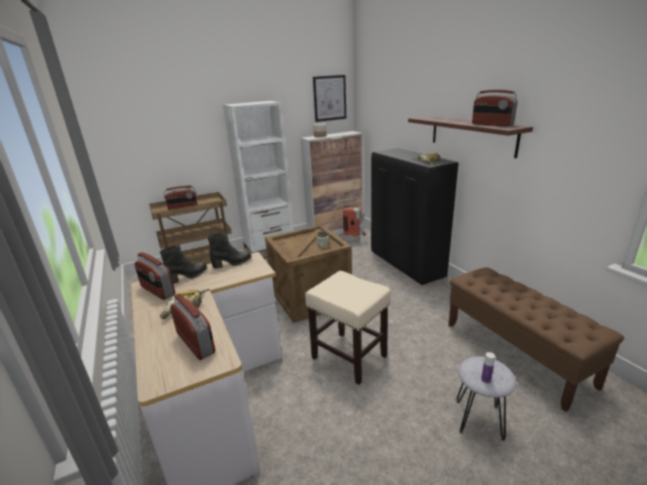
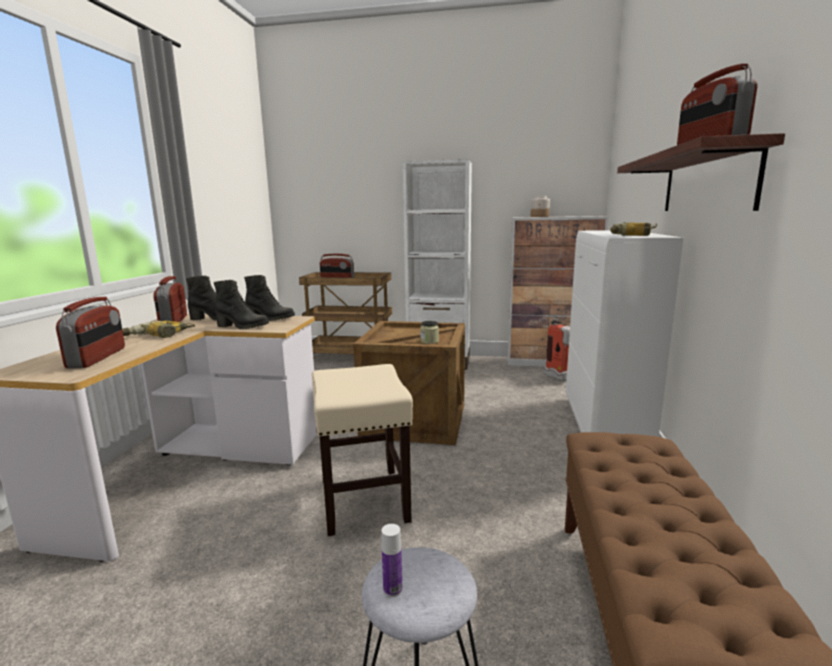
camera: 35 degrees right, 10 degrees down
(231, 277) = (242, 327): none -> black boot
(329, 98) = (566, 165): picture -> none
(406, 265) = (603, 428): black cabinet -> white cabinet

